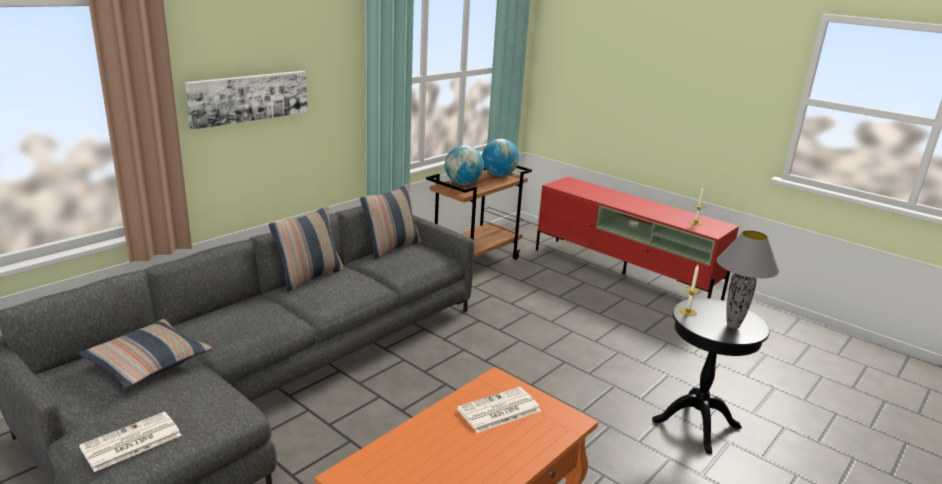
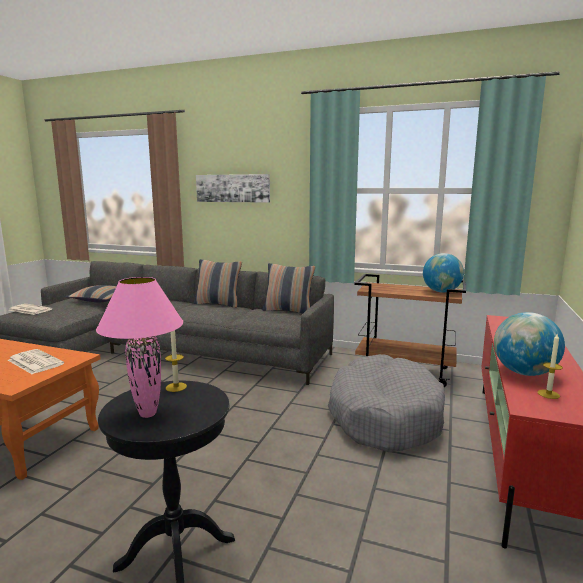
camera: 70 degrees right, 10 degrees down
(463, 183) = (391, 287): globe -> globe (524, 373)
(550, 297) = (384, 416): none -> grey dog bed
(732, 325) = (149, 414): grey table lamp -> pink table lamp

